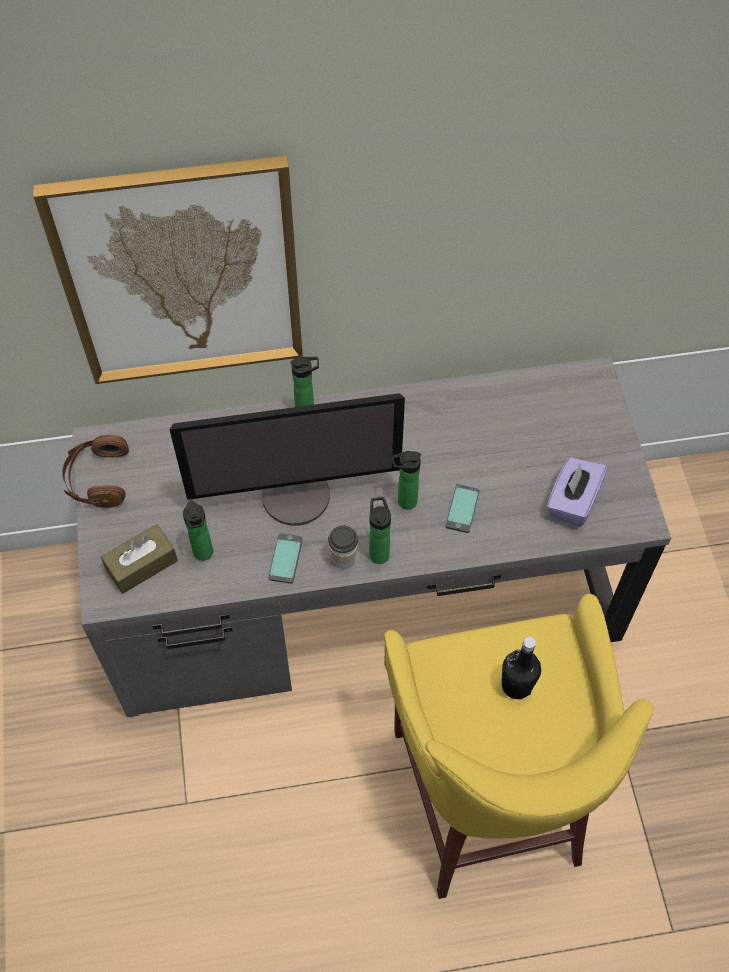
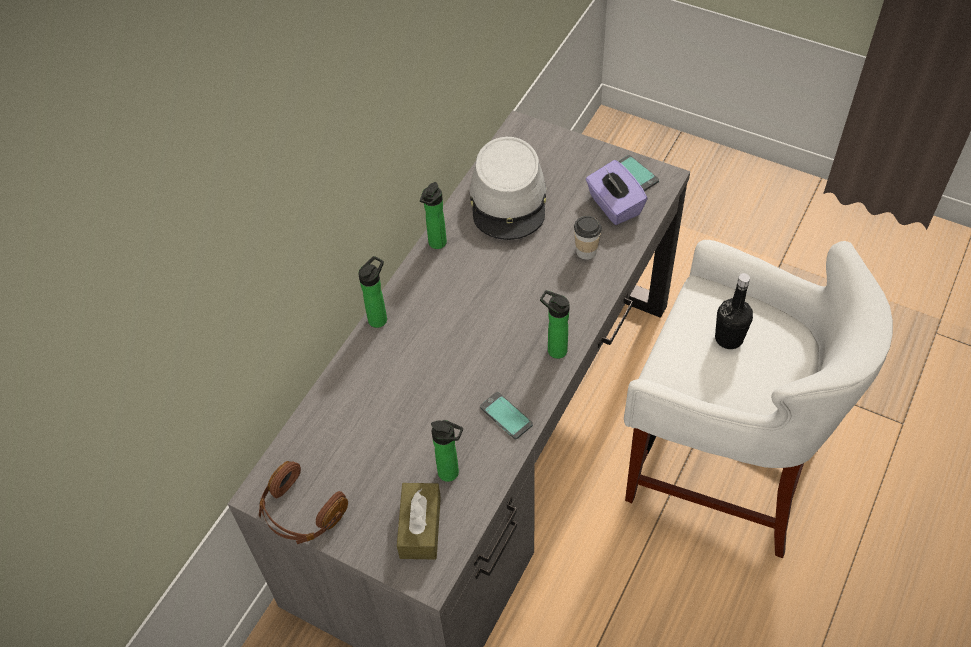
camera: 50 degrees left, 5 degrees down
(181, 275) = (261, 255): picture -> none
(296, 493) = (451, 372): monitor -> none
(343, 558) = (540, 376): cup -> cup (586, 251)
(404, 502) = (524, 306): bottle -> bottle (436, 244)
(462, 509) = (562, 273): phone -> phone (636, 173)
(490, 792) = (721, 467): yellow stool -> white stool
(507, 418) = (509, 199): none -> grey hat

